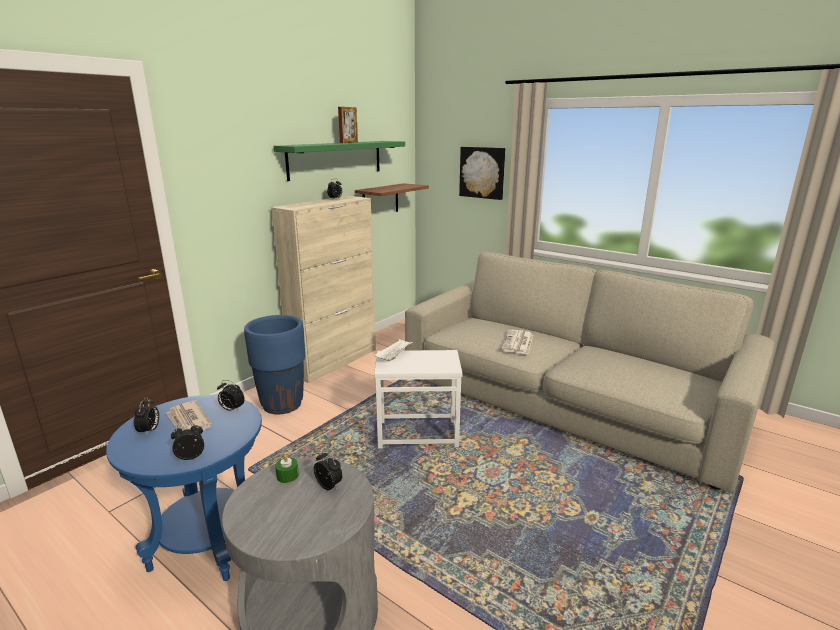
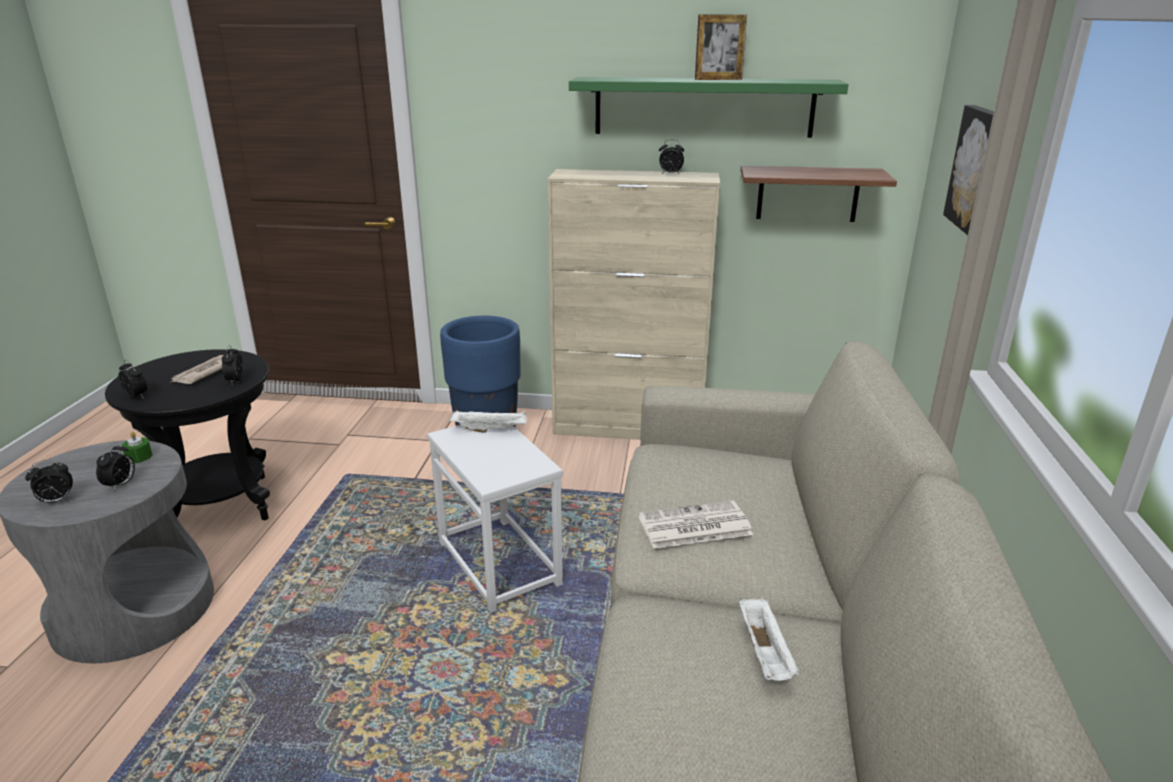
camera: 60 degrees right, 5 degrees up
(149, 431) = (182, 364): alarm clock -> alarm clock (56, 501)
(208, 544) = (220, 507): blue side table -> black side table
(605, 355) = (765, 653): none -> white tray

